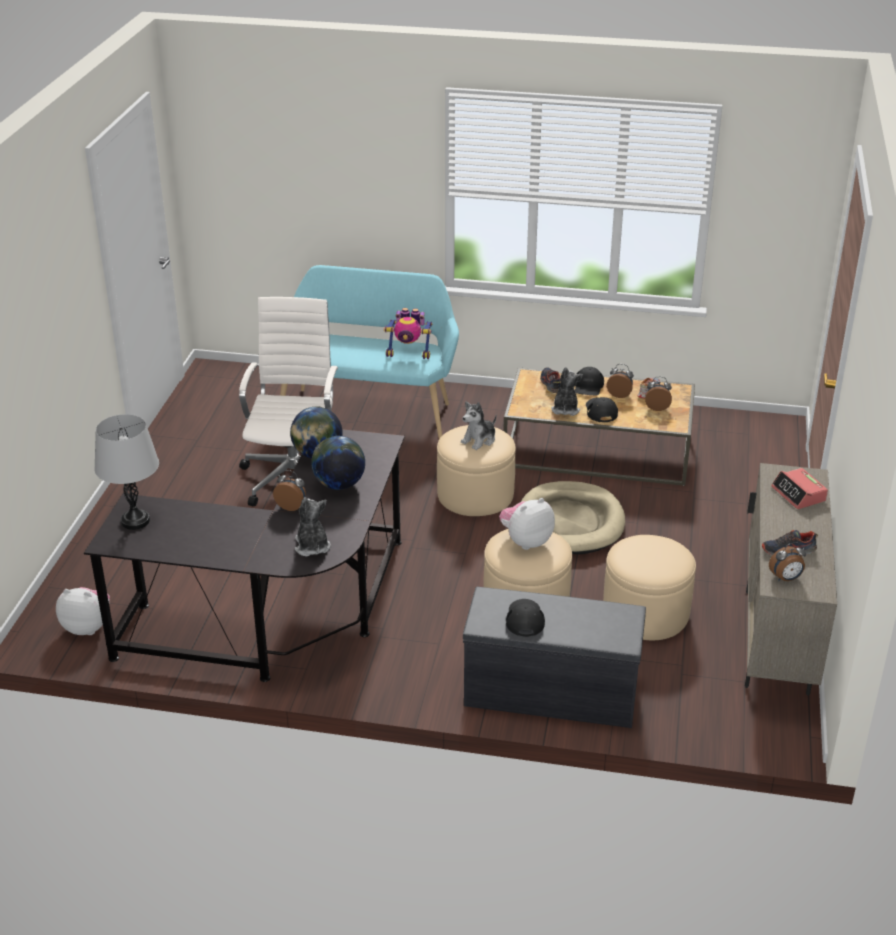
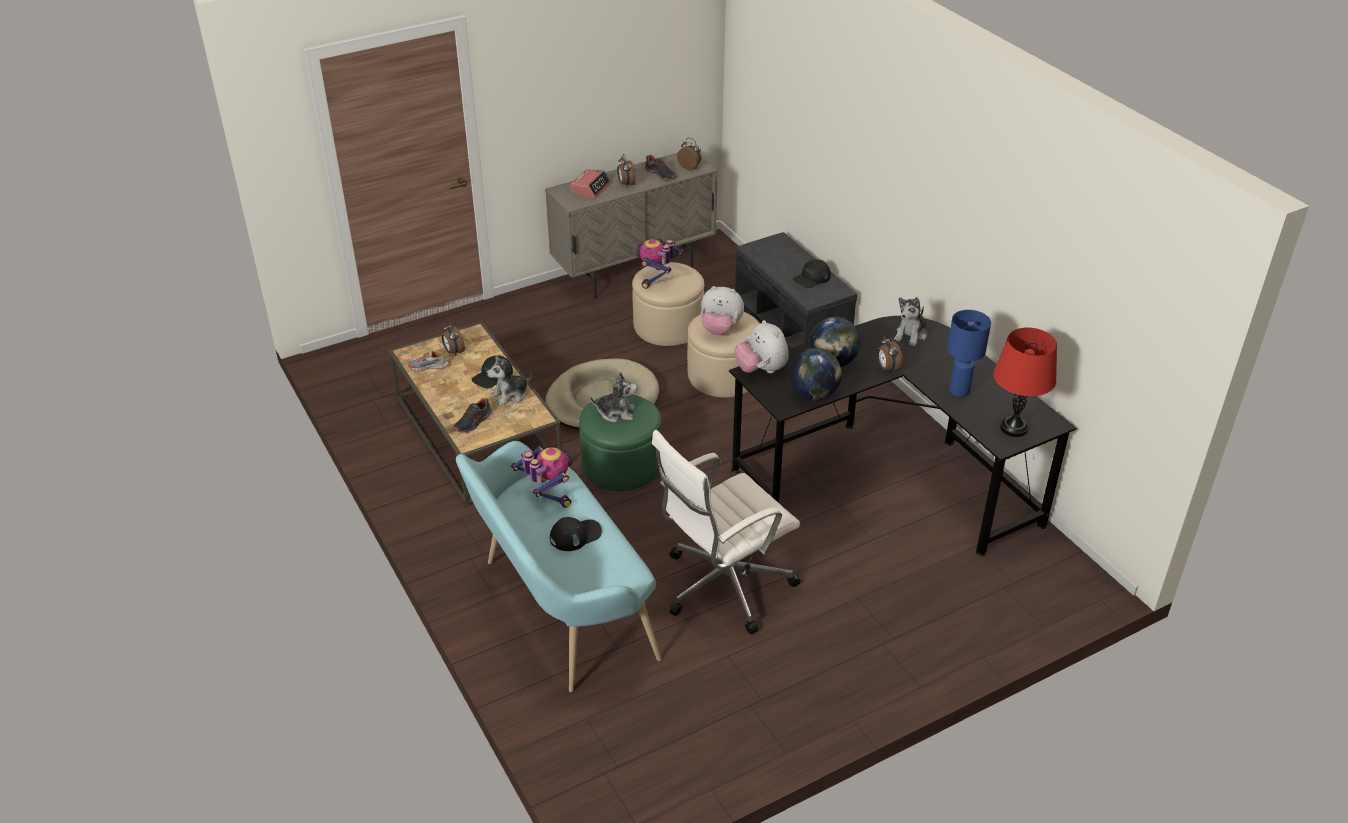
camera: 130 degrees left, 5 degrees up
(88, 627) = (1040, 565): plush toy -> plush toy (761, 370)
(135, 521) = (1014, 428): grey table lamp -> red table lamp
(211, 523) = (959, 391): none -> blue table lamp
(475, 494) = (621, 465): beige ottoman -> green ottoman
(588, 386) = (454, 400): black cap -> black cap (575, 535)
(619, 394) = (451, 378): alarm clock -> alarm clock (626, 184)
(655, 548) = (658, 279): none -> toy robot

